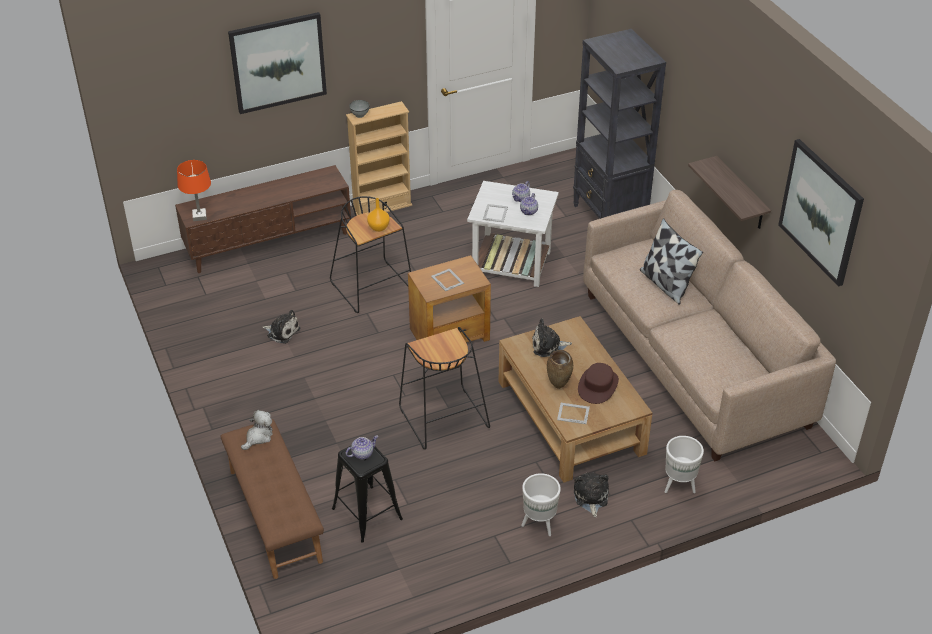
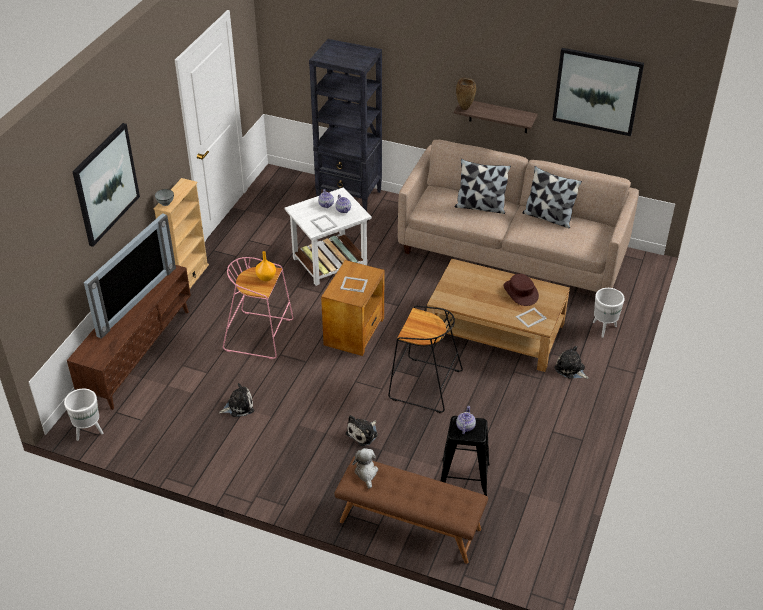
camera: 45 degrees left, 0 degrees up
(199, 216) = (101, 356): orange table lamp -> none
(278, 188) = (133, 299): none -> television
(373, 287) = (260, 335): black stool -> pink stool
(538, 524) = (565, 405): white planter -> white planter (88, 431)
(548, 346) = (460, 288): plush toy -> plush toy (363, 433)
(559, 386) = (500, 308): brown vase -> brown vase (465, 108)
(719, 334) = (548, 217): none -> pillow

